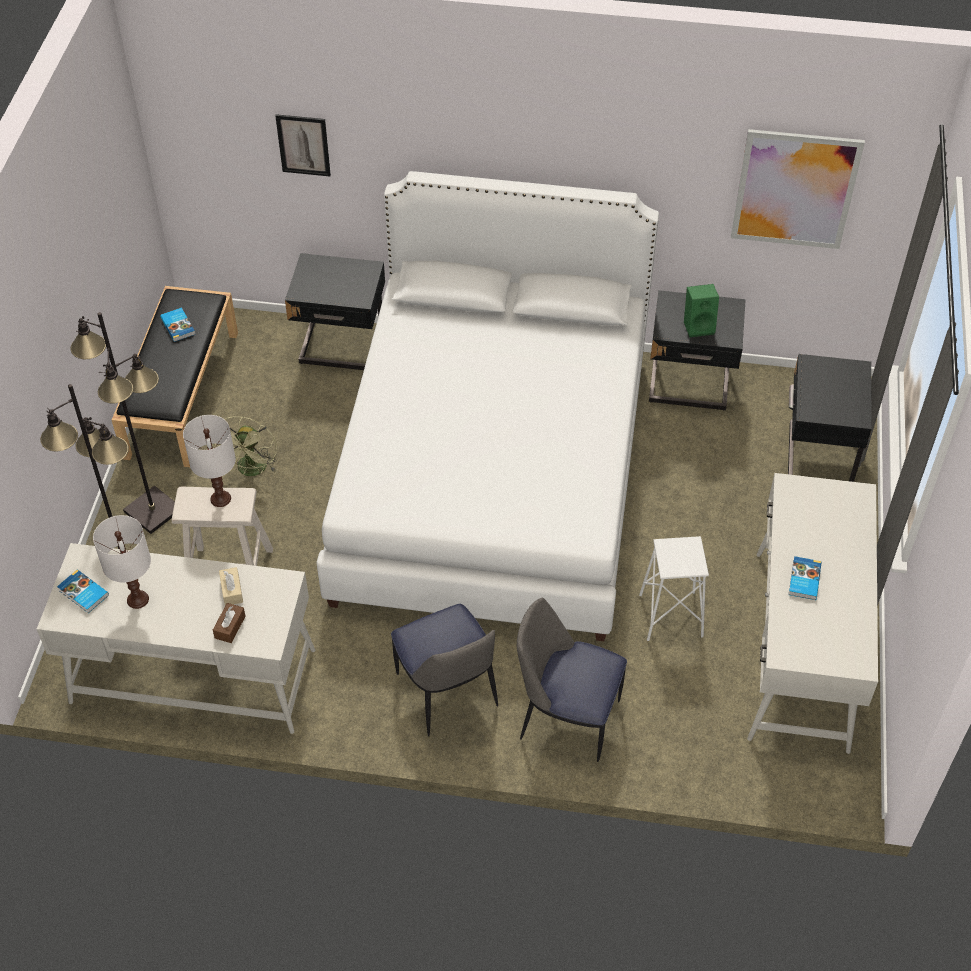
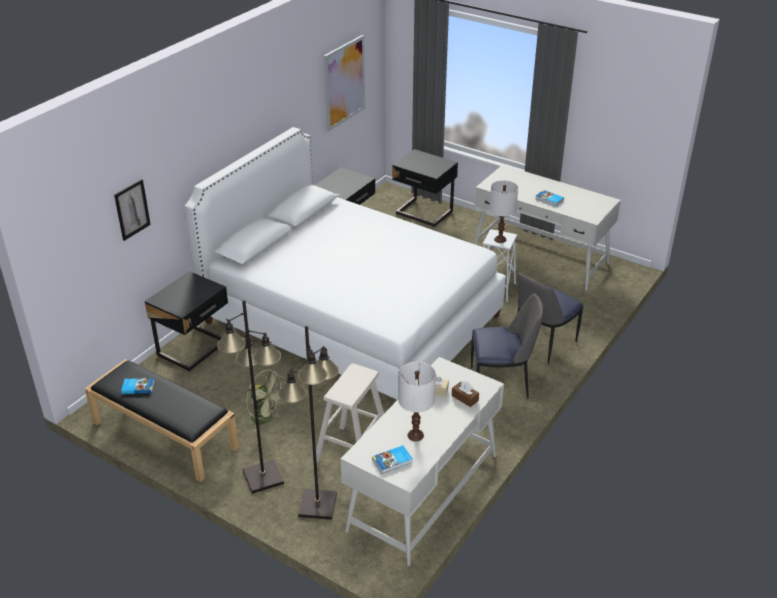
camera: 65 degrees left, 15 degrees down
(221, 498) = (349, 379): white table lamp -> white table lamp (500, 239)
(699, 326) = (347, 185): green speaker -> none

